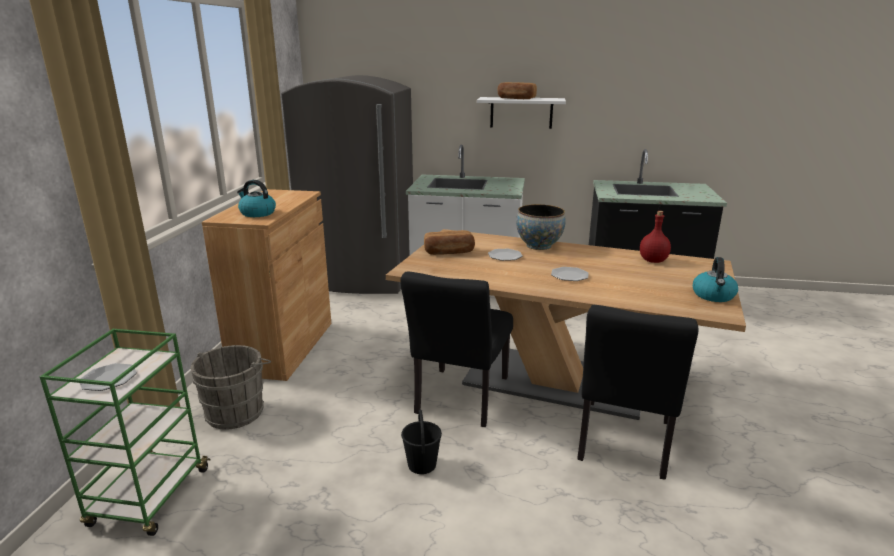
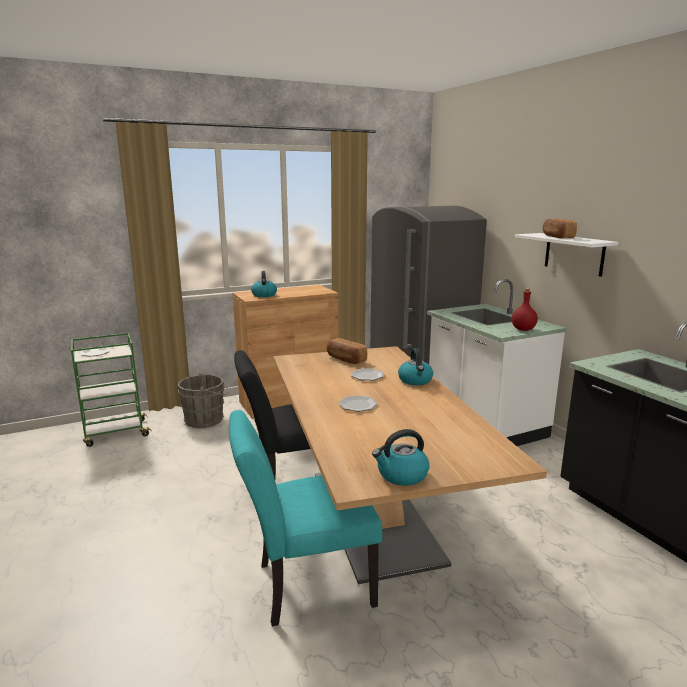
camera: 55 degrees right, 5 degrees down
(422, 464) = (201, 497): black bucket -> none
(539, 246) = (415, 380): bowl -> kettle
(623, 446) = (305, 585): black chair -> turquoise chair
(653, 261) = (462, 430): red bottle -> red bottle (522, 329)

